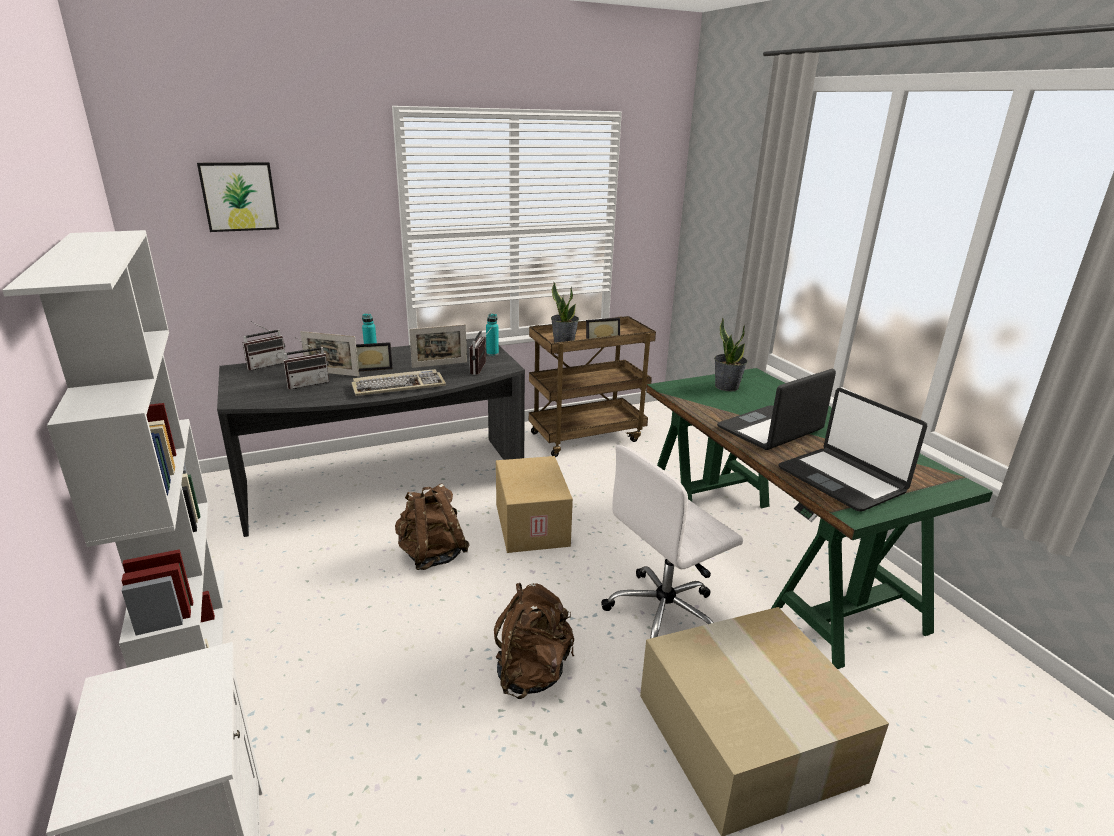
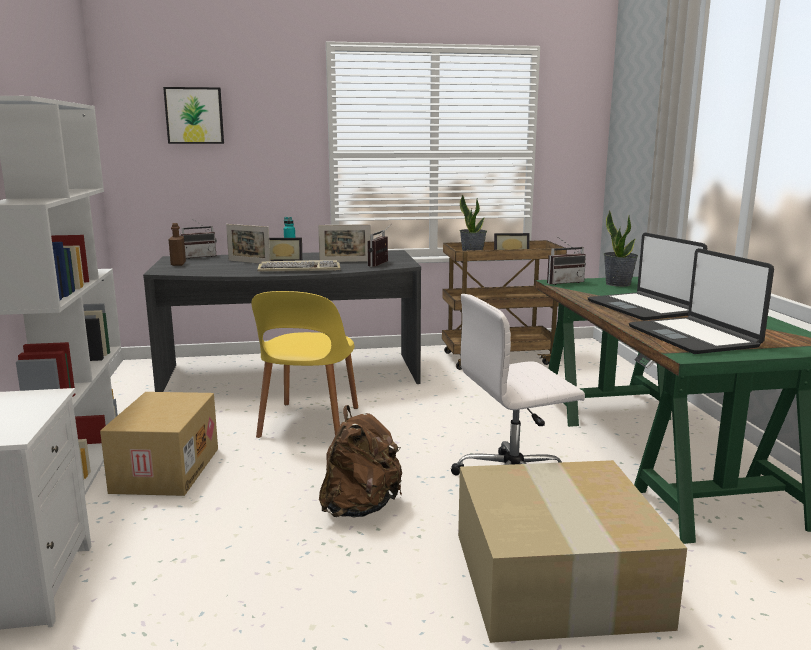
camera: 15 degrees right, 10 degrees down
(249, 383) = (178, 264): none -> brown bottle
(308, 383) = (225, 266): radio -> radio (563, 282)
(432, 555) = (308, 423): brown backpack -> yellow chair
(492, 353) = (398, 258): turquoise bottle -> none
(530, 524) = (411, 411): cardboard box -> cardboard box (165, 469)
(771, 430) = (642, 308): laptop -> laptop turned 90 degrees counterclockwise

